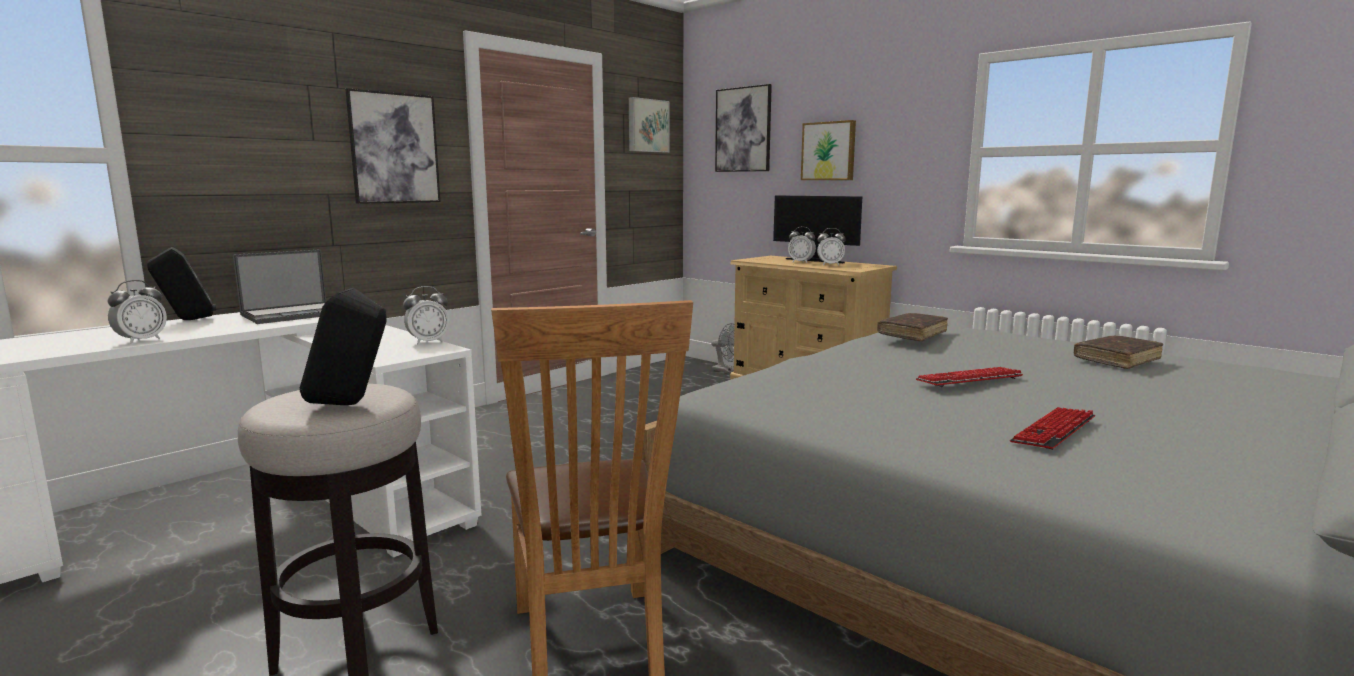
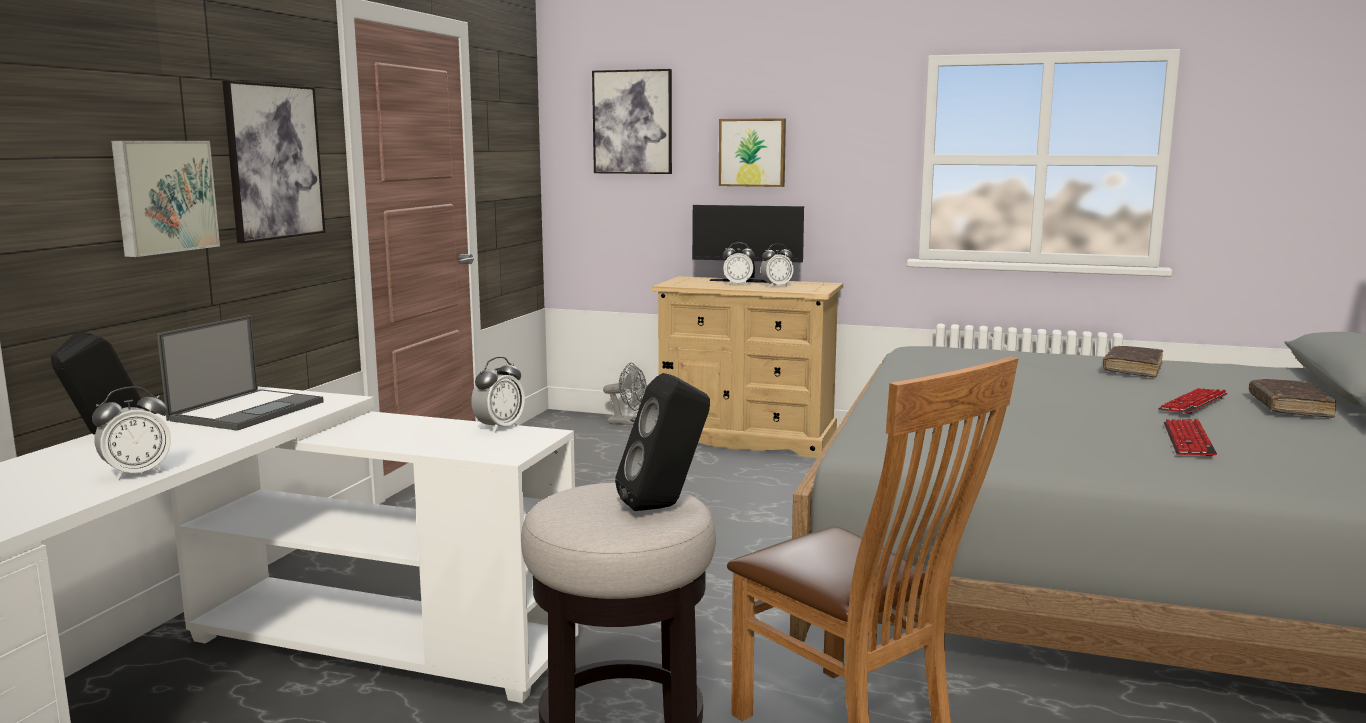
camera: 25 degrees left, 0 degrees up
(141, 340) = (137, 473): alarm clock -> alarm clock turned 45 degrees clockwise
(647, 125) = (509, 115): picture -> picture (163, 196)
(912, 334) = (942, 361): brown book -> brown book (1289, 407)
(969, 379) = (1059, 402): keyboard -> keyboard (1193, 403)

